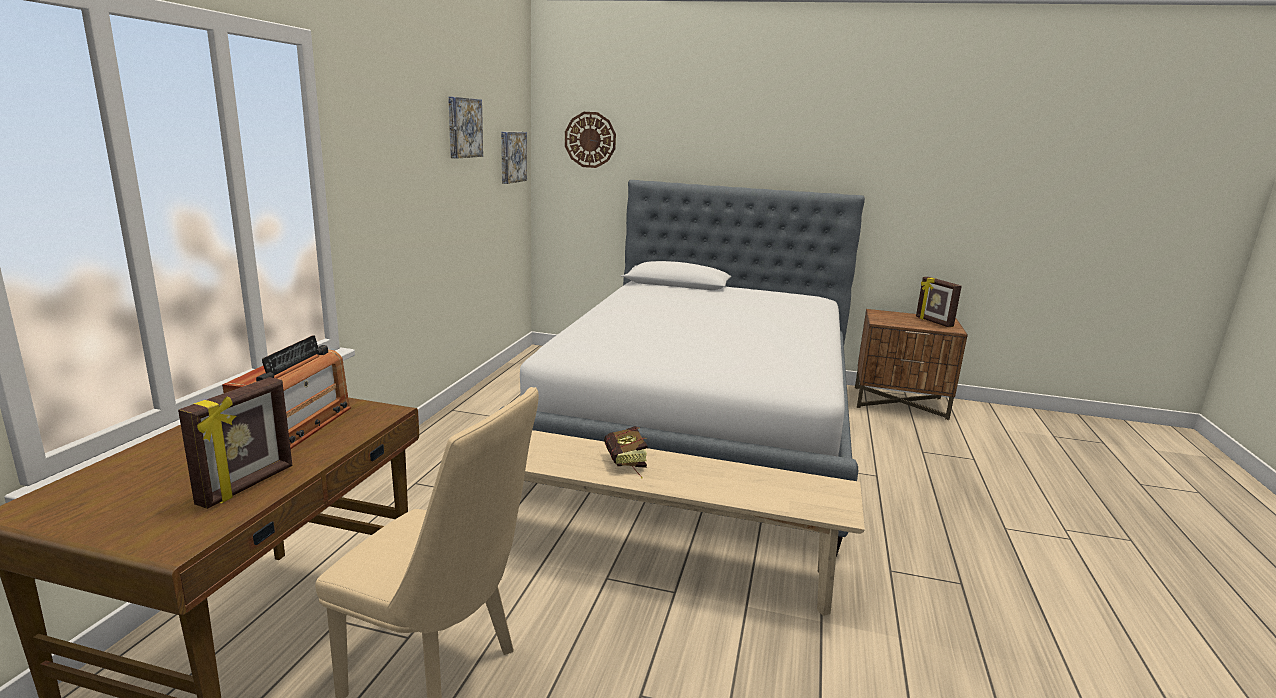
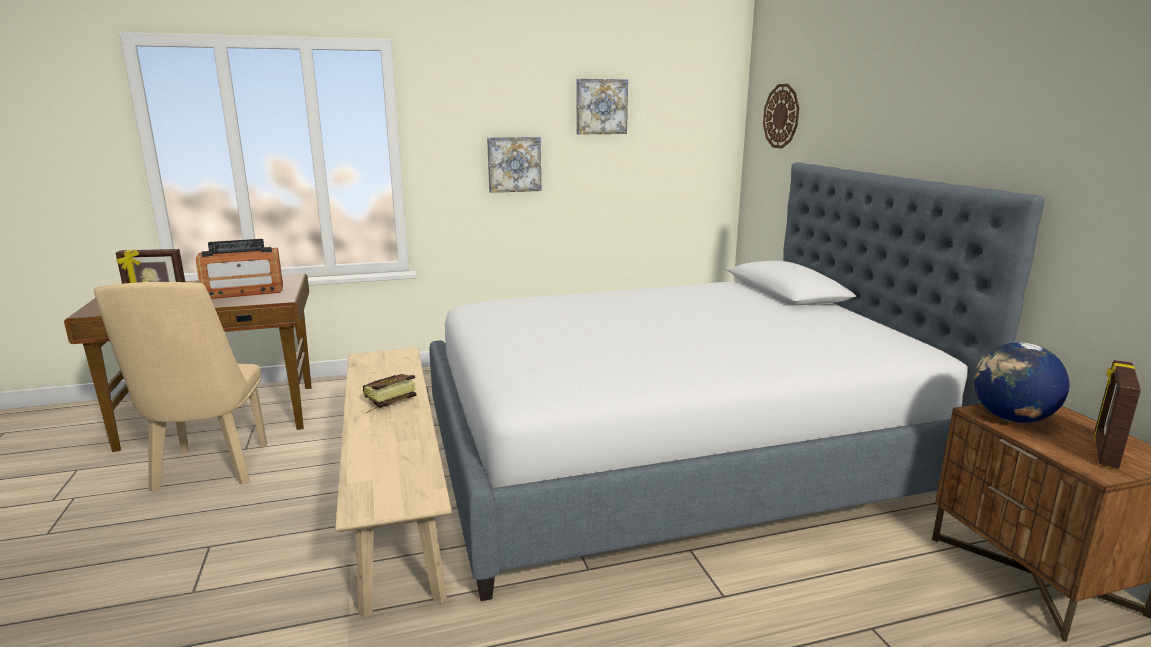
camera: 60 degrees right, 0 degrees up
(511, 157) = (696, 135): picture -> picture (514, 164)
(890, 321) = (1011, 418): none -> globe

